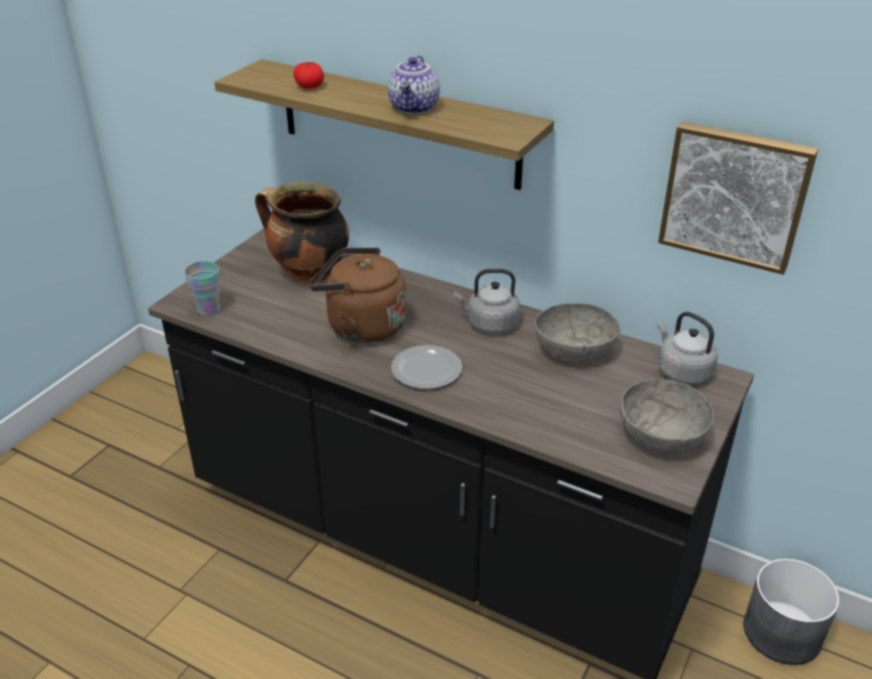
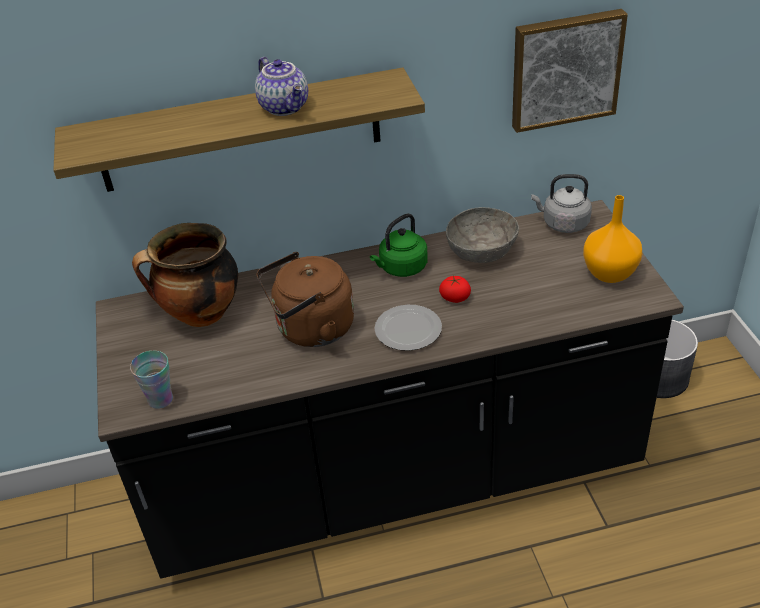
camera: 40 degrees left, 5 degrees up
(309, 86) = (157, 131): tomato -> tomato (455, 297)
(489, 324) = (401, 268): grey kettle -> green kettle
(661, 434) = (608, 273): grey bowl -> orange vase

